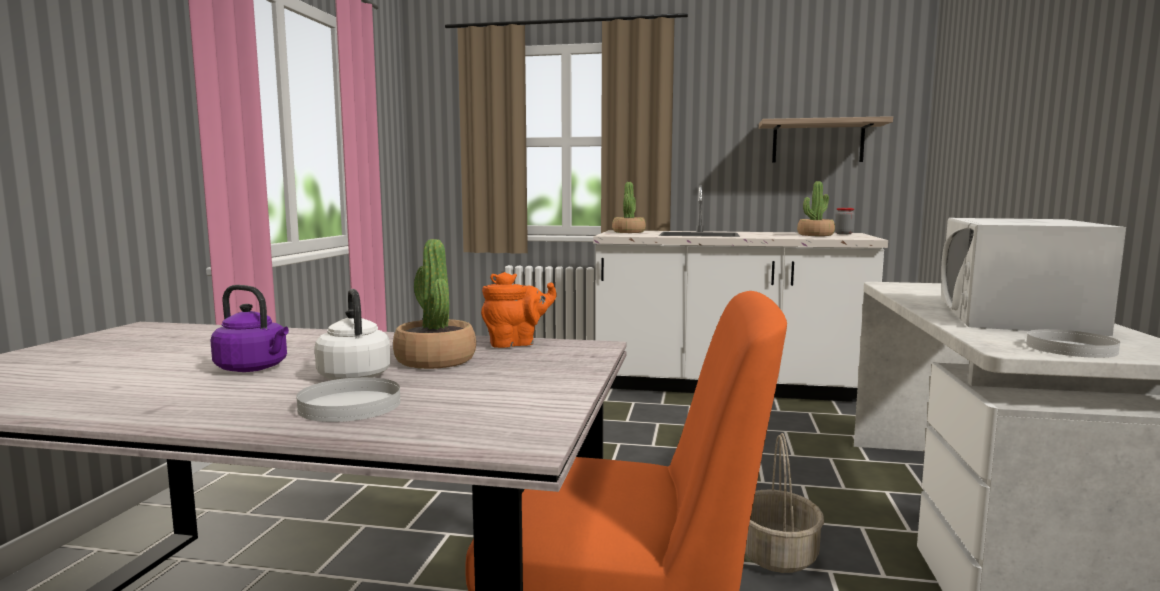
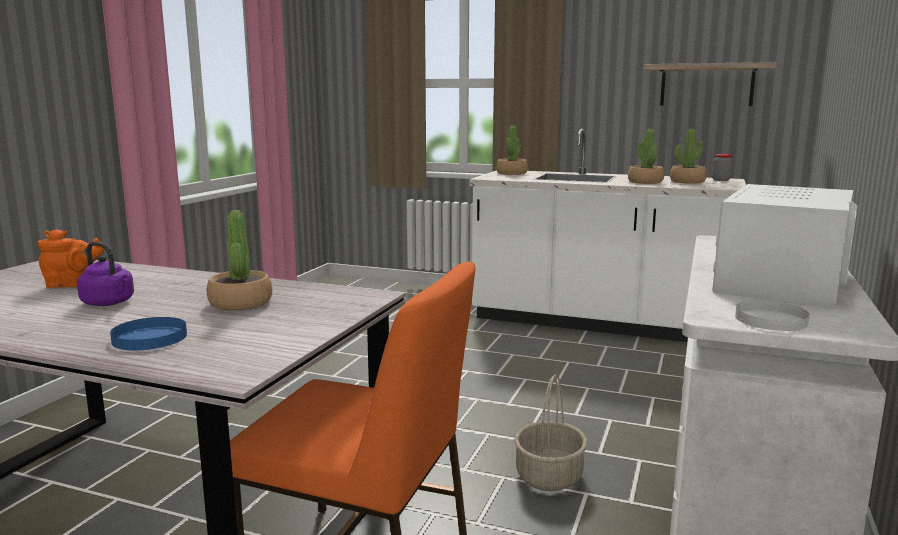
camera: 10 degrees right, 5 degrees up
(350, 405) = (150, 337): white plate -> blue plate
(354, 376) = (172, 313): white kettle -> none
(516, 344) = (315, 290): orange teapot -> orange teapot (72, 285)
(775, 235) = (645, 182): none -> potted plant

